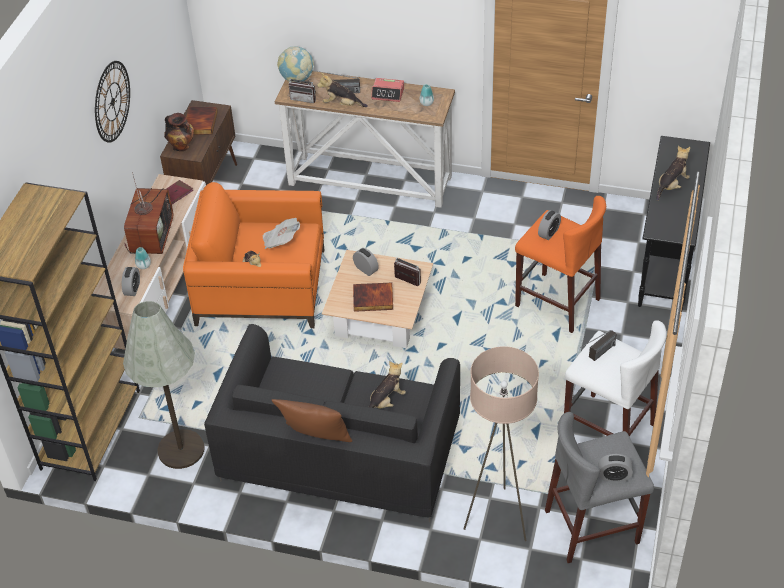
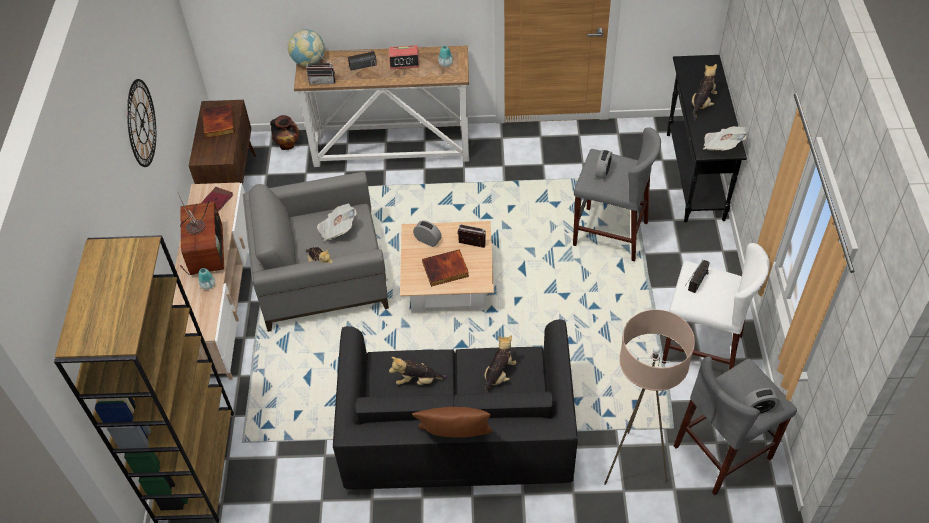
camera: 15 degrees left, 5 degrees up
(132, 289) = (204, 313): alarm clock -> none
(181, 449) = (297, 467): grey floor lamp -> none
(182, 147) = (208, 152): vase -> vase (288, 145)
(262, 287) = (322, 277): orange armchair -> grey armchair
(342, 104) = (363, 80): plush toy -> plush toy (418, 380)
(557, 302) = (610, 233): orange stool -> grey stool
(674, 229) = (721, 146): none -> newspaper

